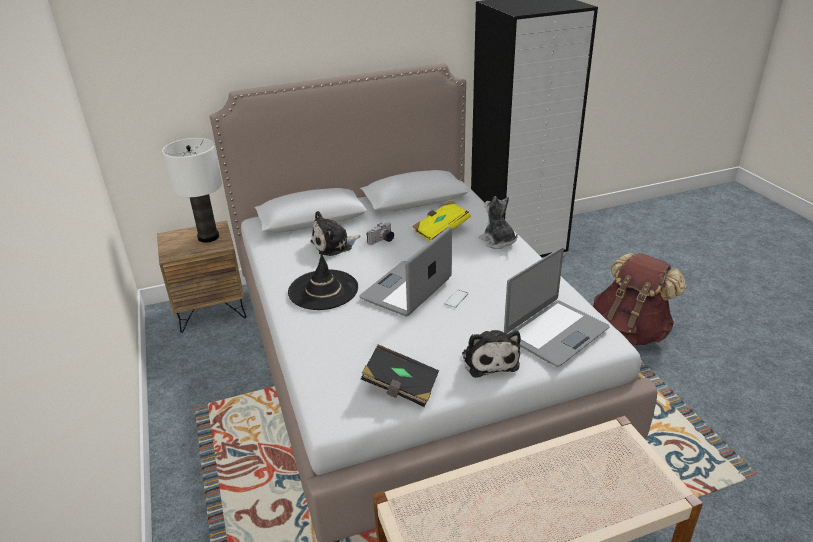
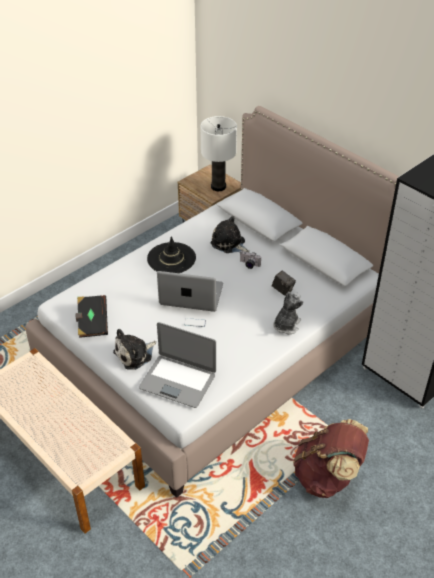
camera: 65 degrees right, 10 degrees up
(441, 231) = (283, 290): yellow book -> camera

